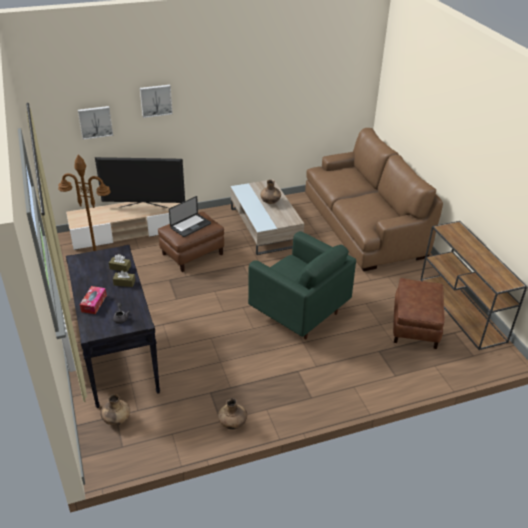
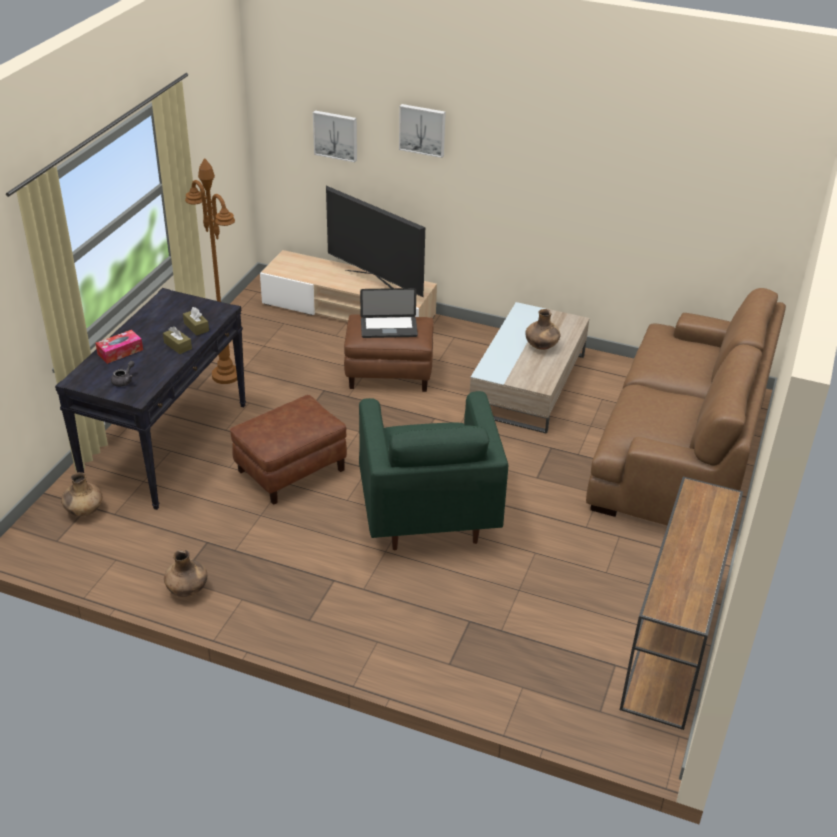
camera: 40 degrees right, 0 degrees up
(414, 326) = (565, 622): brown ottoman -> brown ottoman (291, 470)

